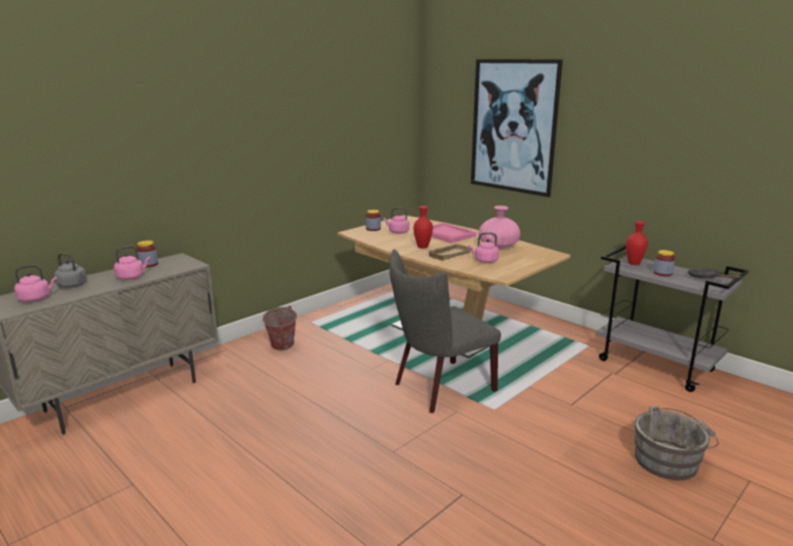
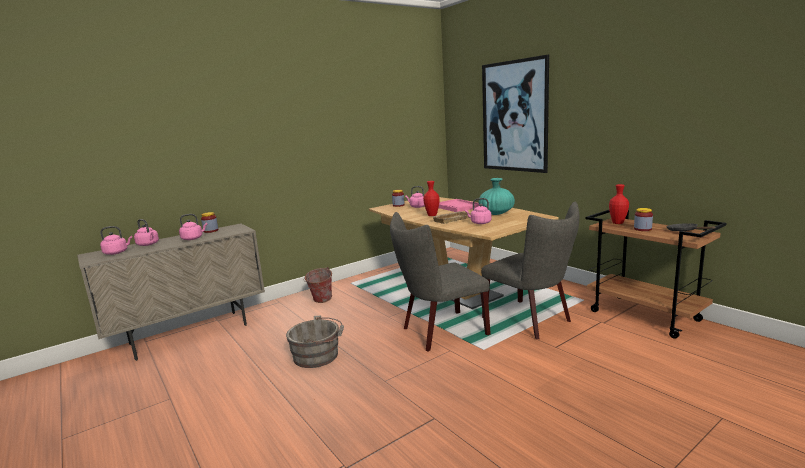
camera: 10 degrees right, 5 degrees down
(73, 285) = (148, 244): grey kettle -> pink kettle
(498, 247) = (496, 213): pink vase -> turquoise vase
(538, 372) = (531, 321): none -> grey chair
(656, 365) = (645, 316): grey cart -> brown cart
(669, 460) = (640, 397): grey bucket -> grey bucket (318, 356)

